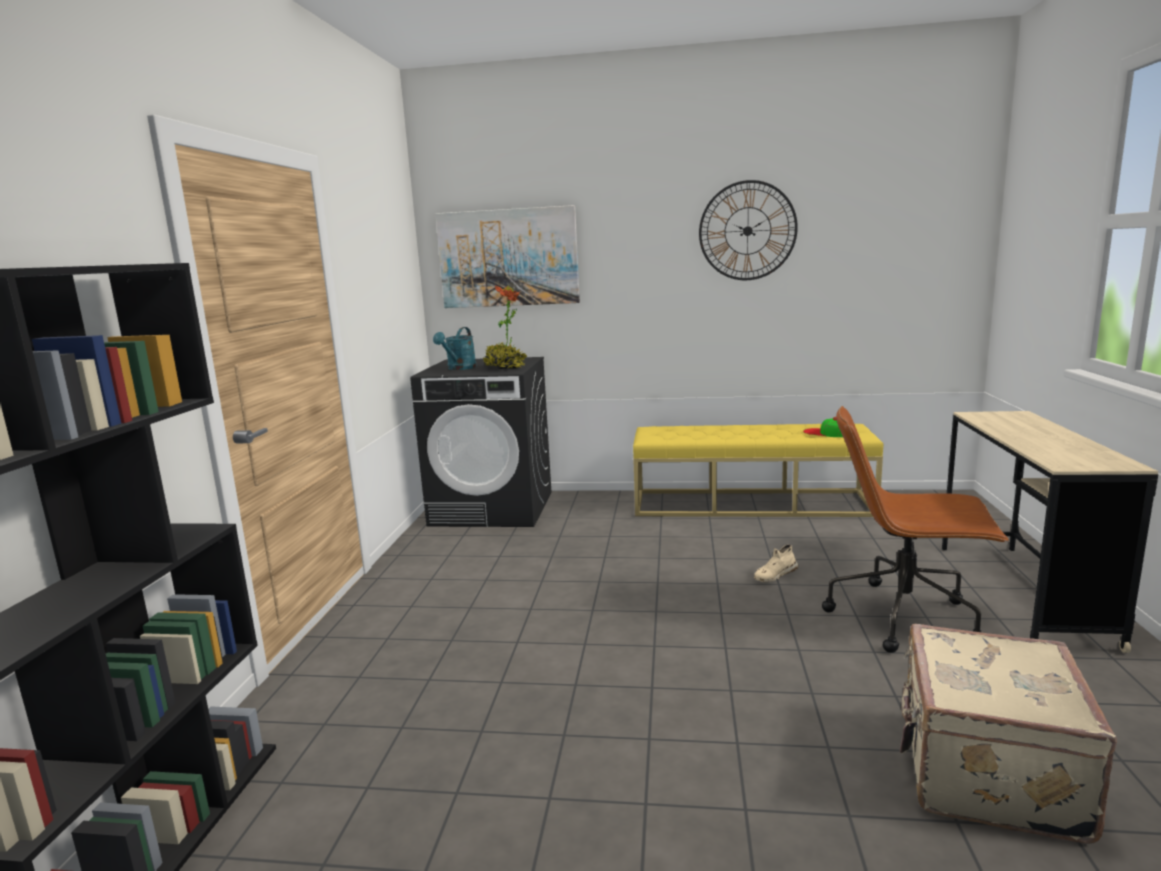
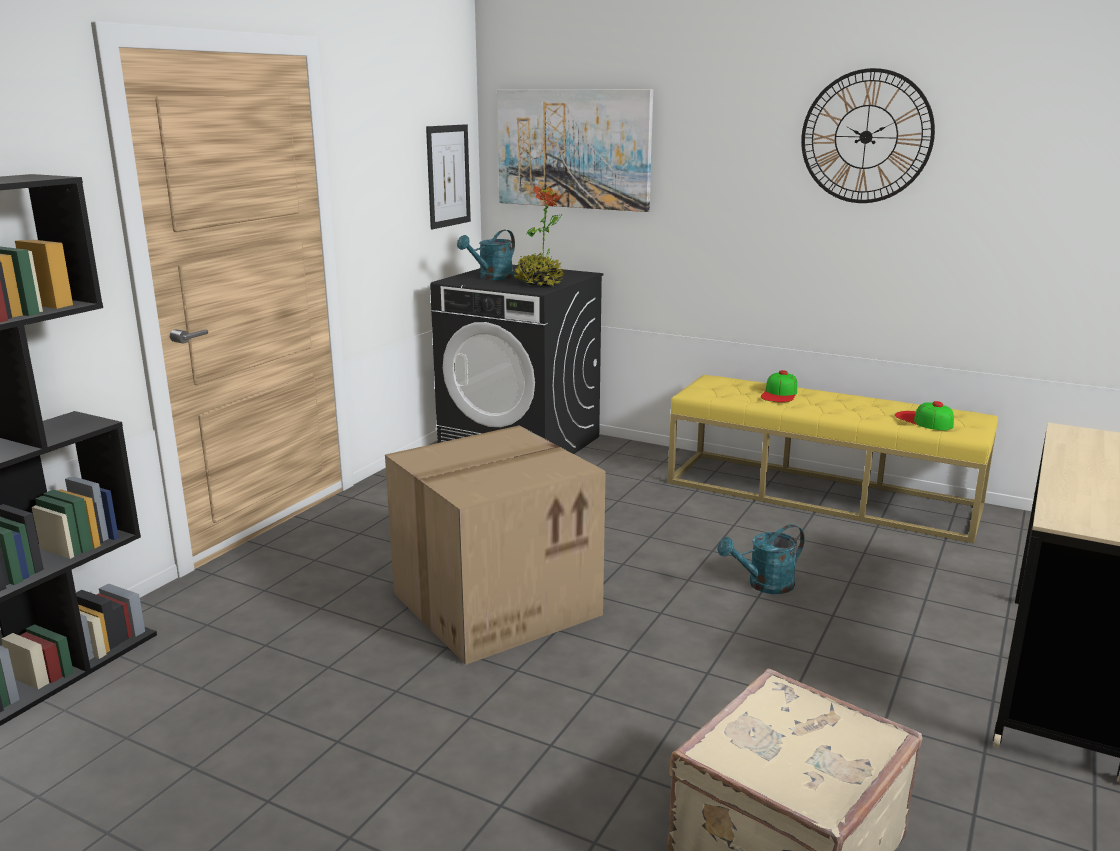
camera: 20 degrees right, 5 degrees up
(405, 286) = (448, 176): none -> picture
(585, 635) = (497, 602): none -> cardboard box
(710, 431) = (779, 394): none -> cap
(774, 575) = (764, 585): beige shoe -> turquoise watering can
(905, 617) = (872, 670): brown office chair -> none

